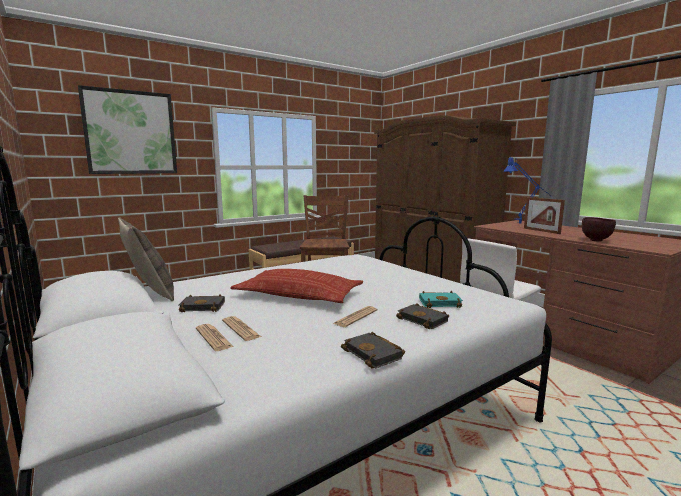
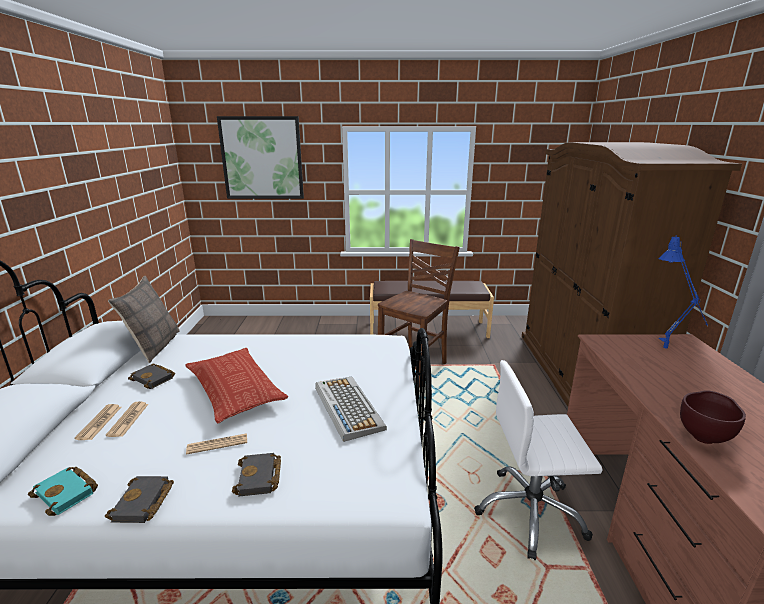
camera: 35 degrees right, 10 degrees up
(401, 283) = (347, 407): none -> keyboard
(440, 302) = (323, 458): turquoise book -> turquoise book (68, 493)
(541, 231) = (661, 378): picture frame -> none

